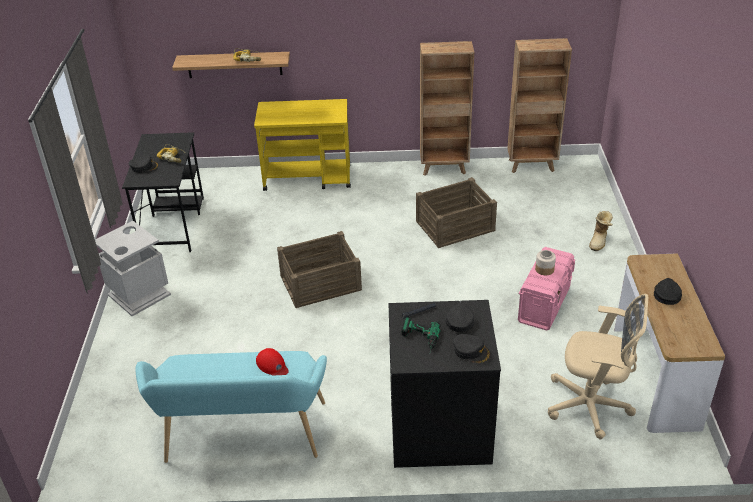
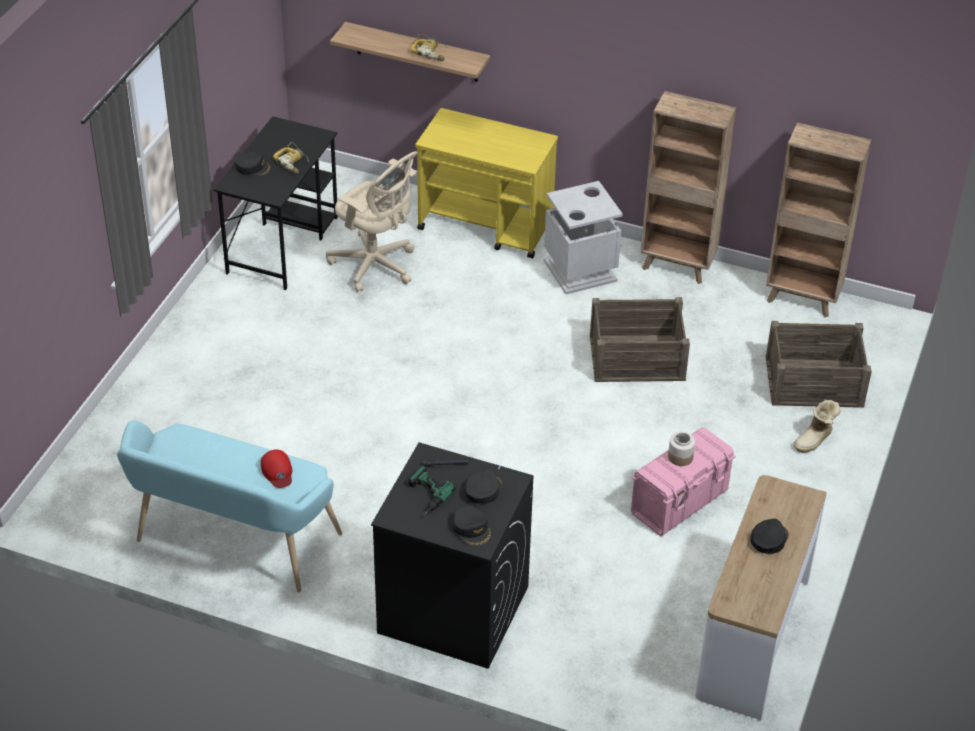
camera: 20 degrees right, 5 degrees up
(139, 294) = (199, 329): grey trash can -> grey trash can (580, 270)
(321, 283) = (420, 383): crate -> crate (814, 382)
(591, 406) = (648, 646): beige office chair -> beige office chair (376, 266)

